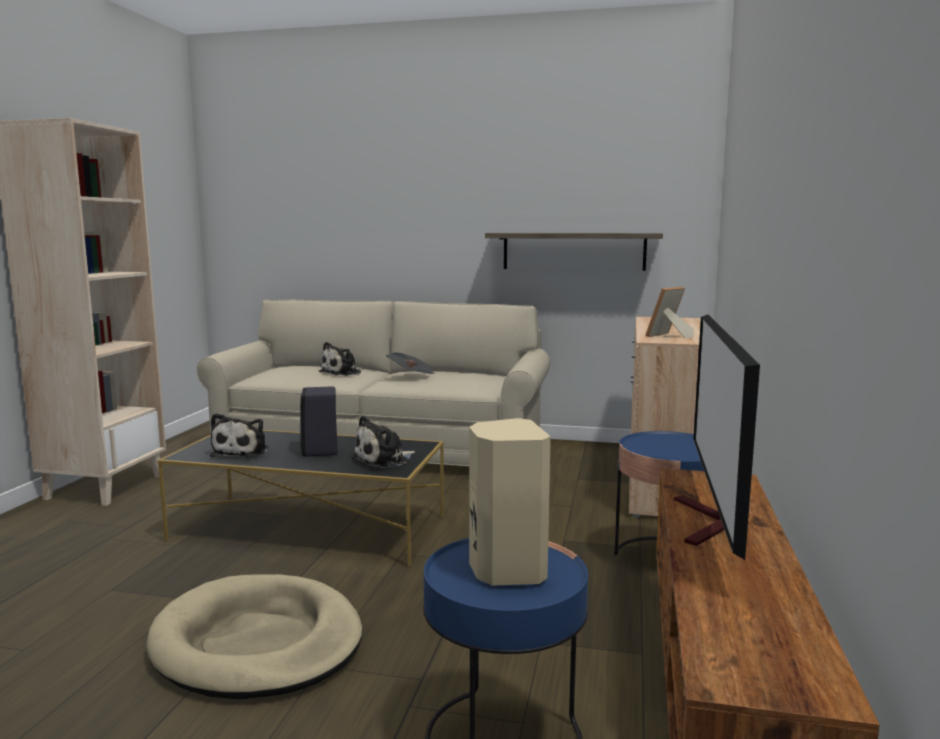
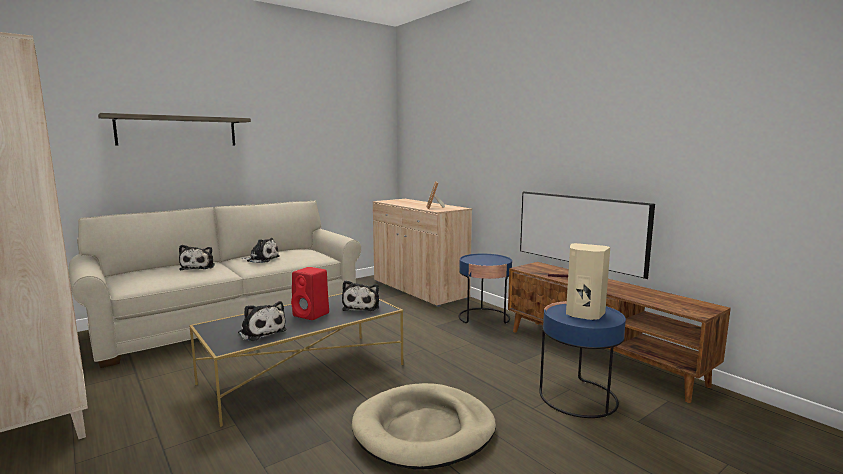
camera: 50 degrees left, 0 degrees up
(320, 451) = (312, 314): black speaker -> red speaker
(412, 377) = (262, 259): newspaper -> plush toy
(573, 251) = (326, 164): shelf -> shelf (177, 131)

